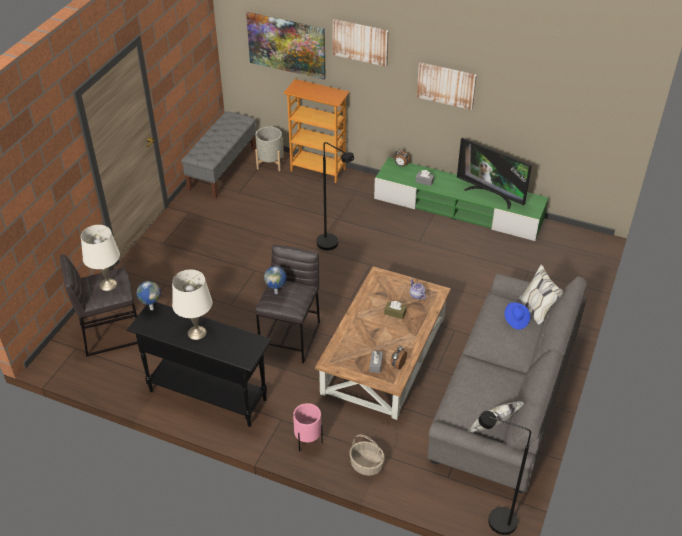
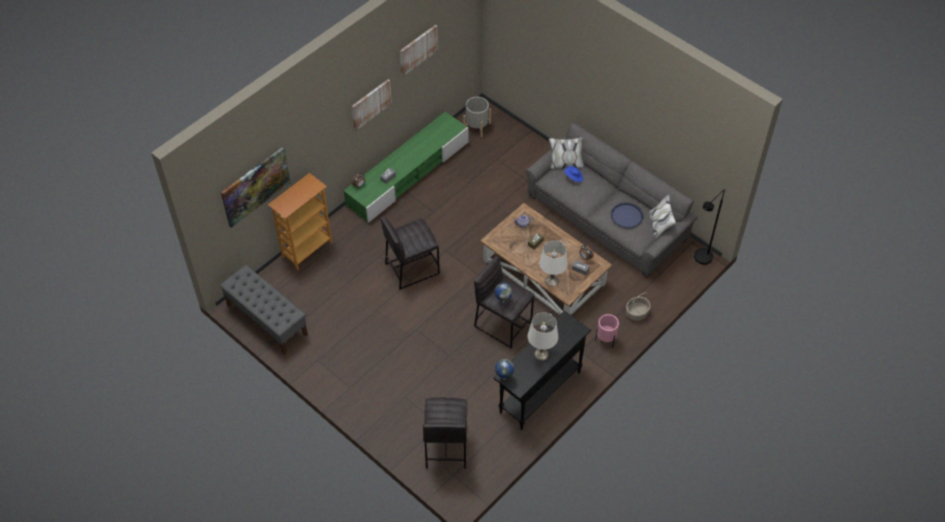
camera: 70 degrees left, 10 degrees up
(108, 284) = (446, 411): white table lamp -> white table lamp (552, 281)
(270, 163) = (277, 282): grey planter -> grey planter (477, 126)
(332, 245) = (411, 268): black floor lamp -> grey stool
(360, 42) = (309, 131): picture -> picture (418, 49)
(485, 387) = (626, 216): none -> blue tray
(491, 194) = (425, 143): television -> none

